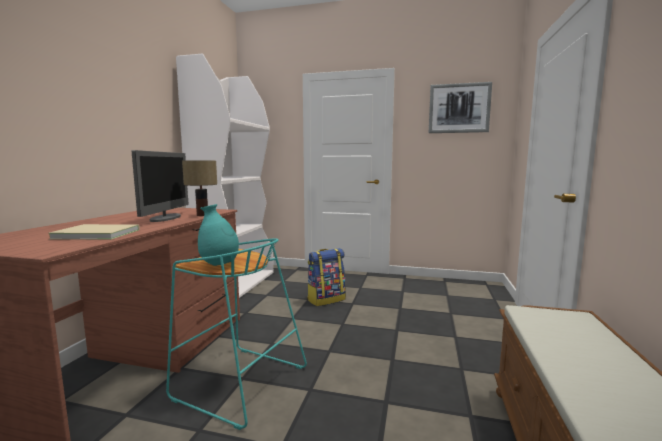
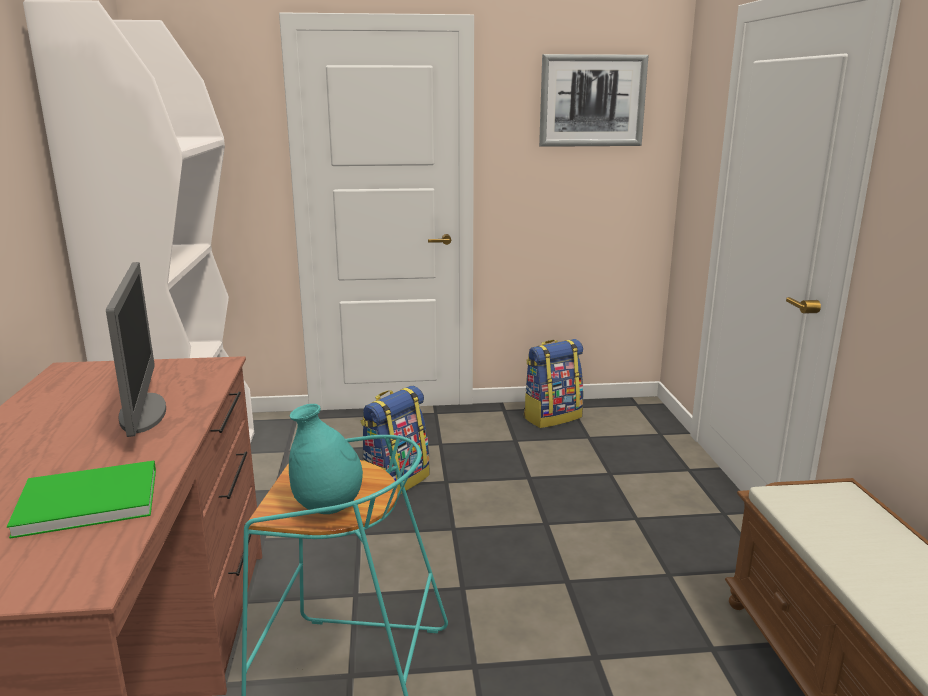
camera: 20 degrees left, 10 degrees up
(96, 234) = (84, 500): beige book -> green book
(202, 215) = (206, 390): table lamp -> none
(430, 284) = (552, 417): none -> backpack

